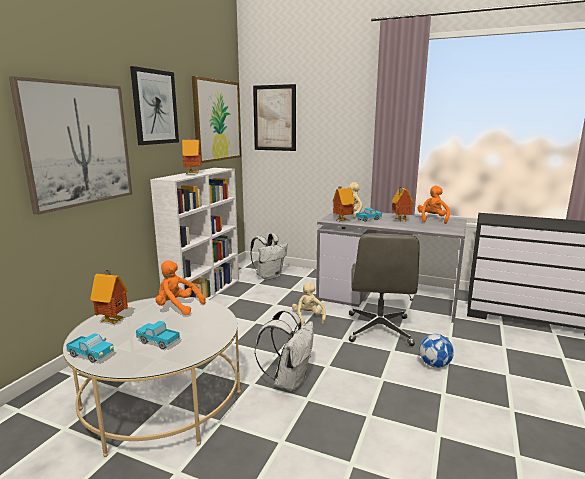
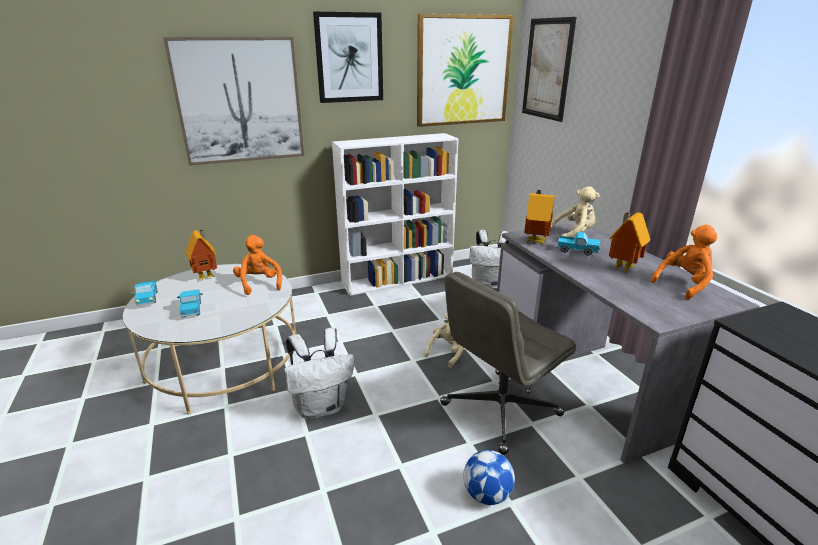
camera: 45 degrees right, 10 degrees up
(192, 173) = (389, 140): toy house -> none

